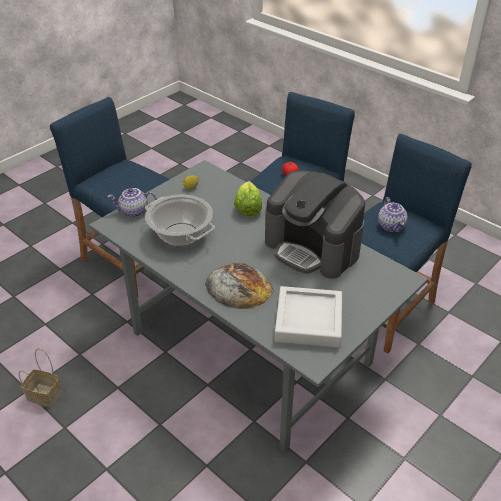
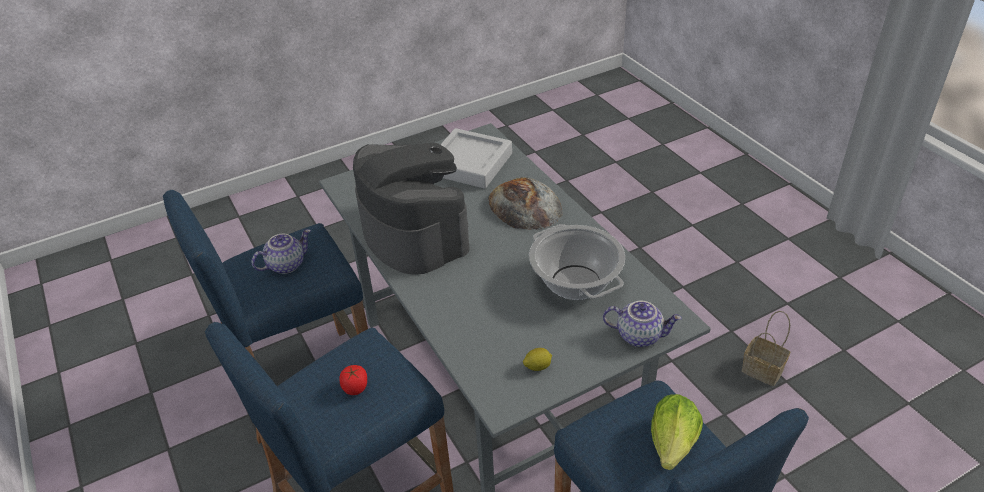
camera: 160 degrees left, 0 degrees up
(247, 207) = (465, 308): lettuce -> lettuce (673, 443)
(391, 226) = (286, 264): teapot -> teapot turned 45 degrees clockwise

